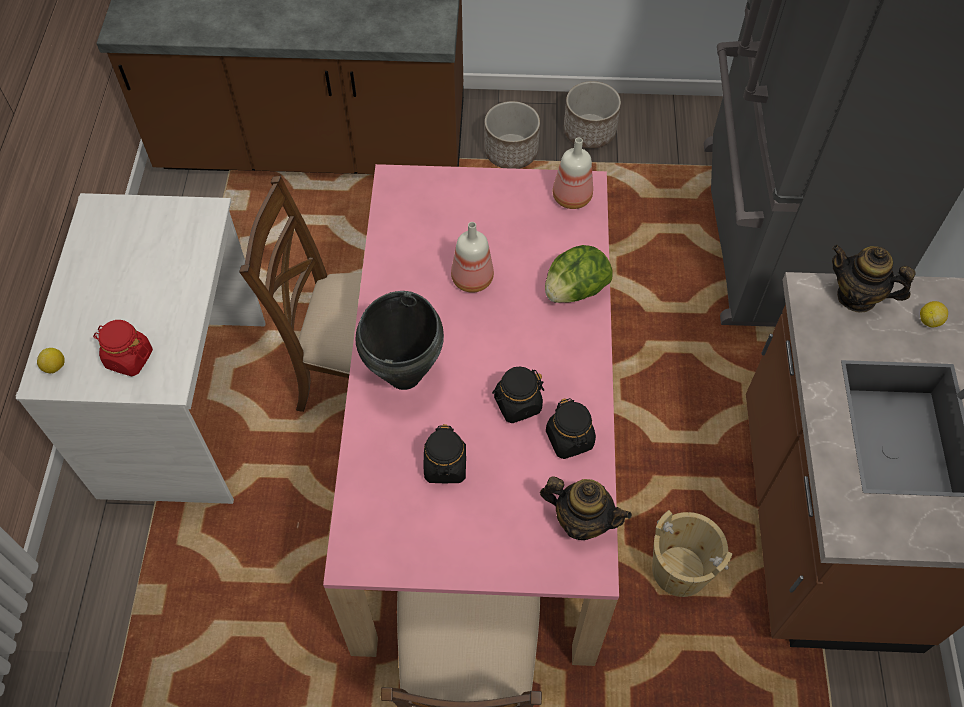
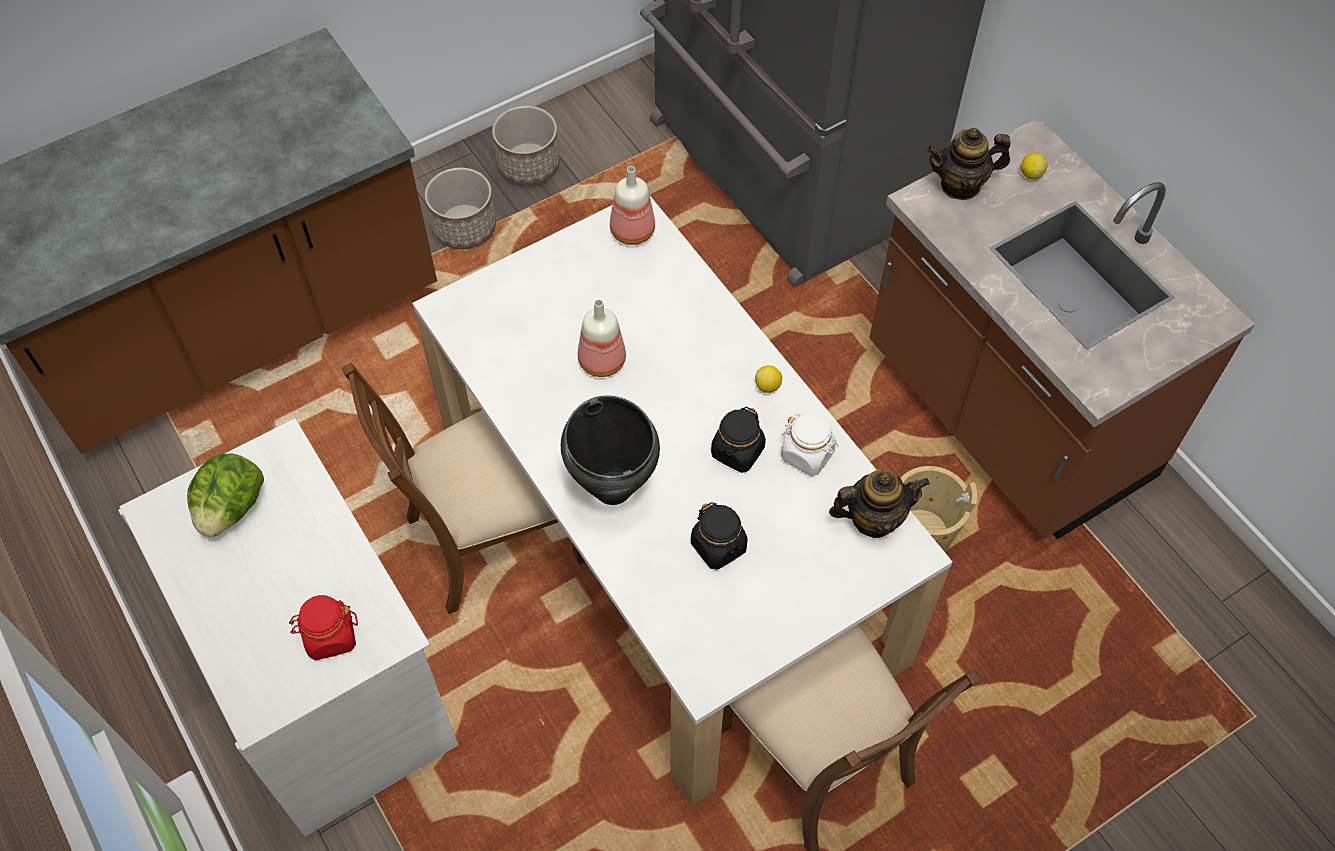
camera: 35 degrees left, 0 degrees up
(55, 367) = (257, 693): lemon -> lemon (768, 386)
(480, 454) = (666, 542): pink dining table -> white dining table
(569, 439) = (807, 454): black jar -> white jar
(575, 290) = (705, 318): lettuce -> lettuce (231, 508)

